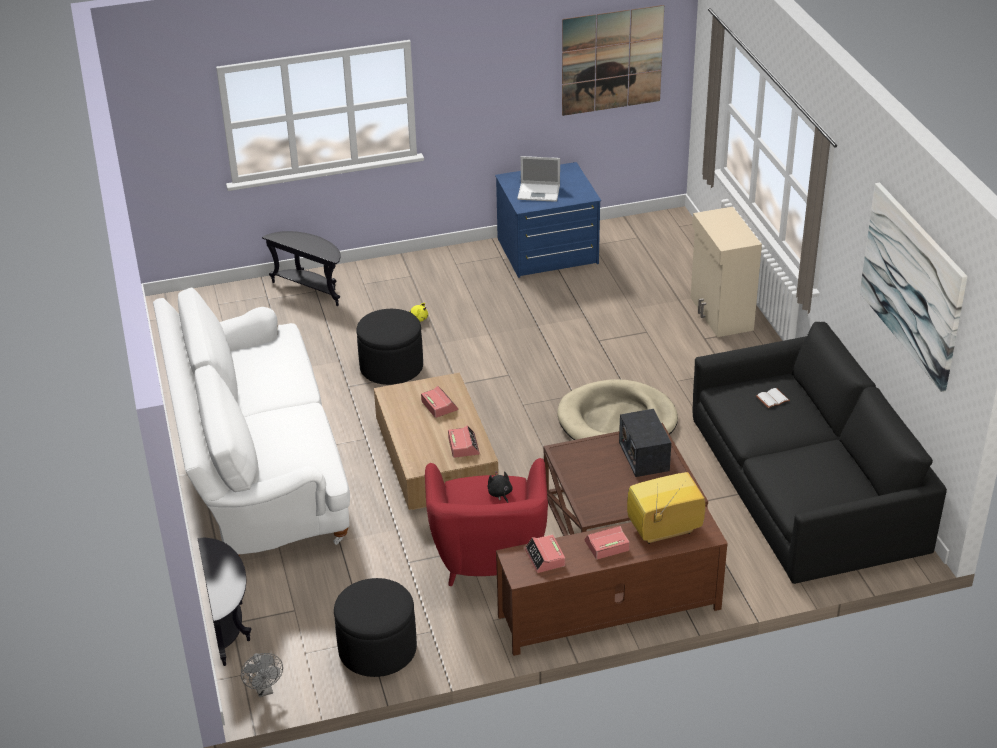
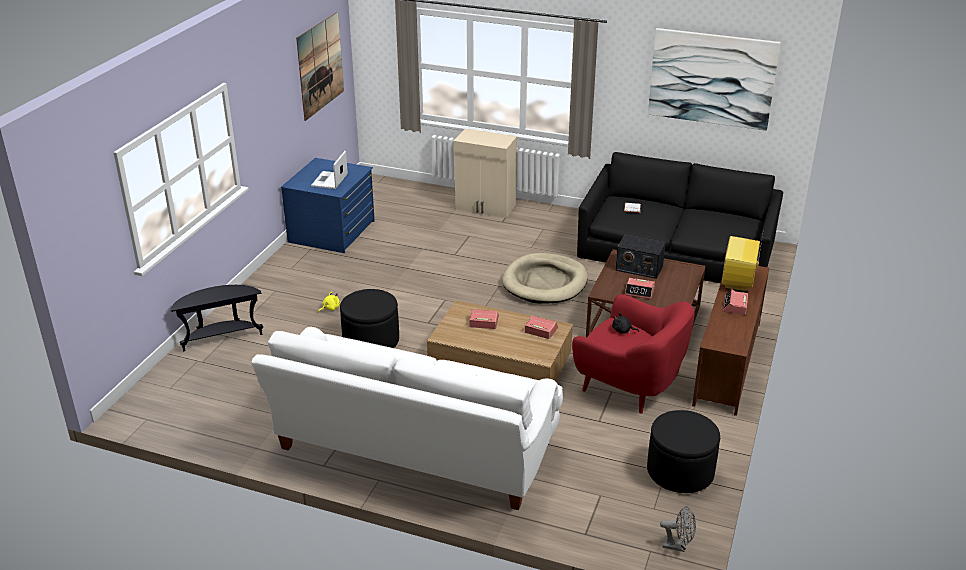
camera: 55 degrees left, 5 degrees down
(230, 624) = (585, 536): black side table -> none
(539, 192) = (329, 181): laptop -> laptop turned 150 degrees clockwise
(545, 558) = (726, 332): alarm clock -> alarm clock (639, 292)

